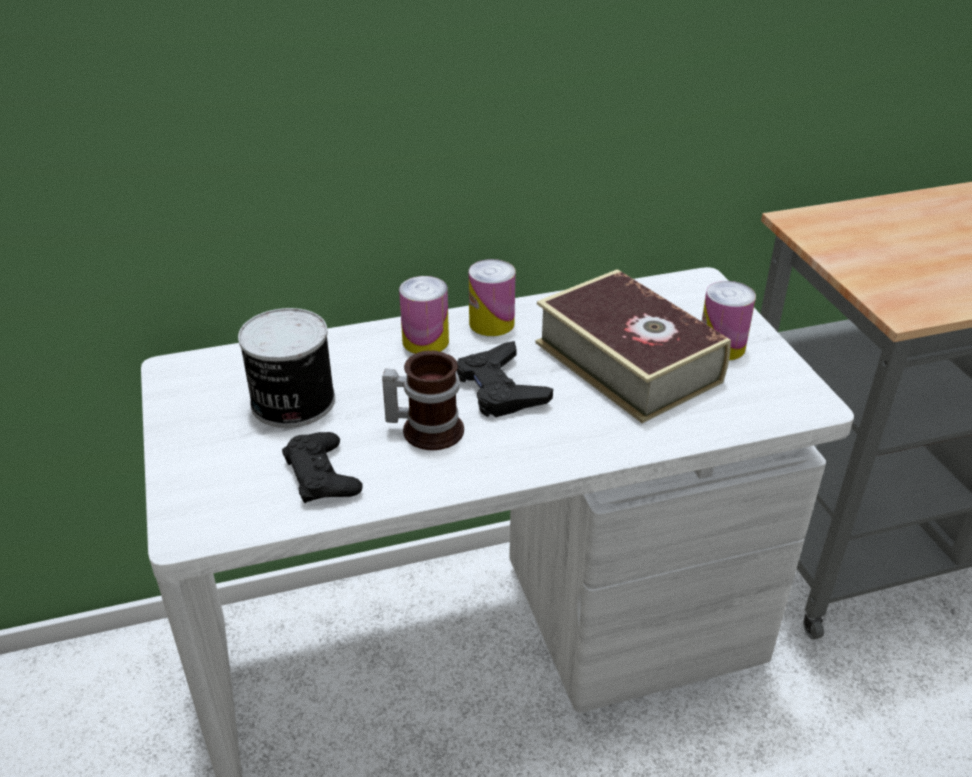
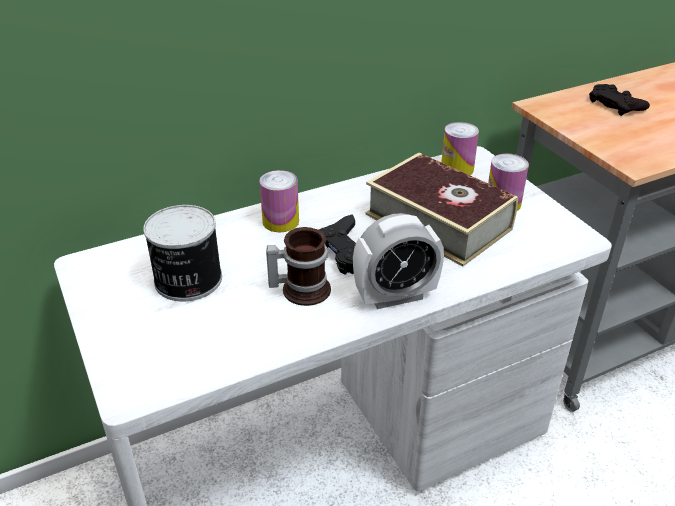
camera: 10 degrees left, 0 degrees up
(322, 475) = (228, 335): black game controller -> black game controller (616, 104)
(491, 323) = (328, 202): can -> can (457, 169)
(543, 451) = (395, 296): none -> alarm clock

